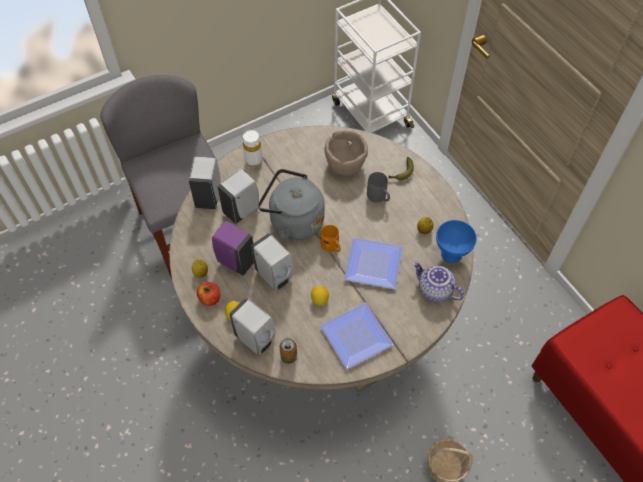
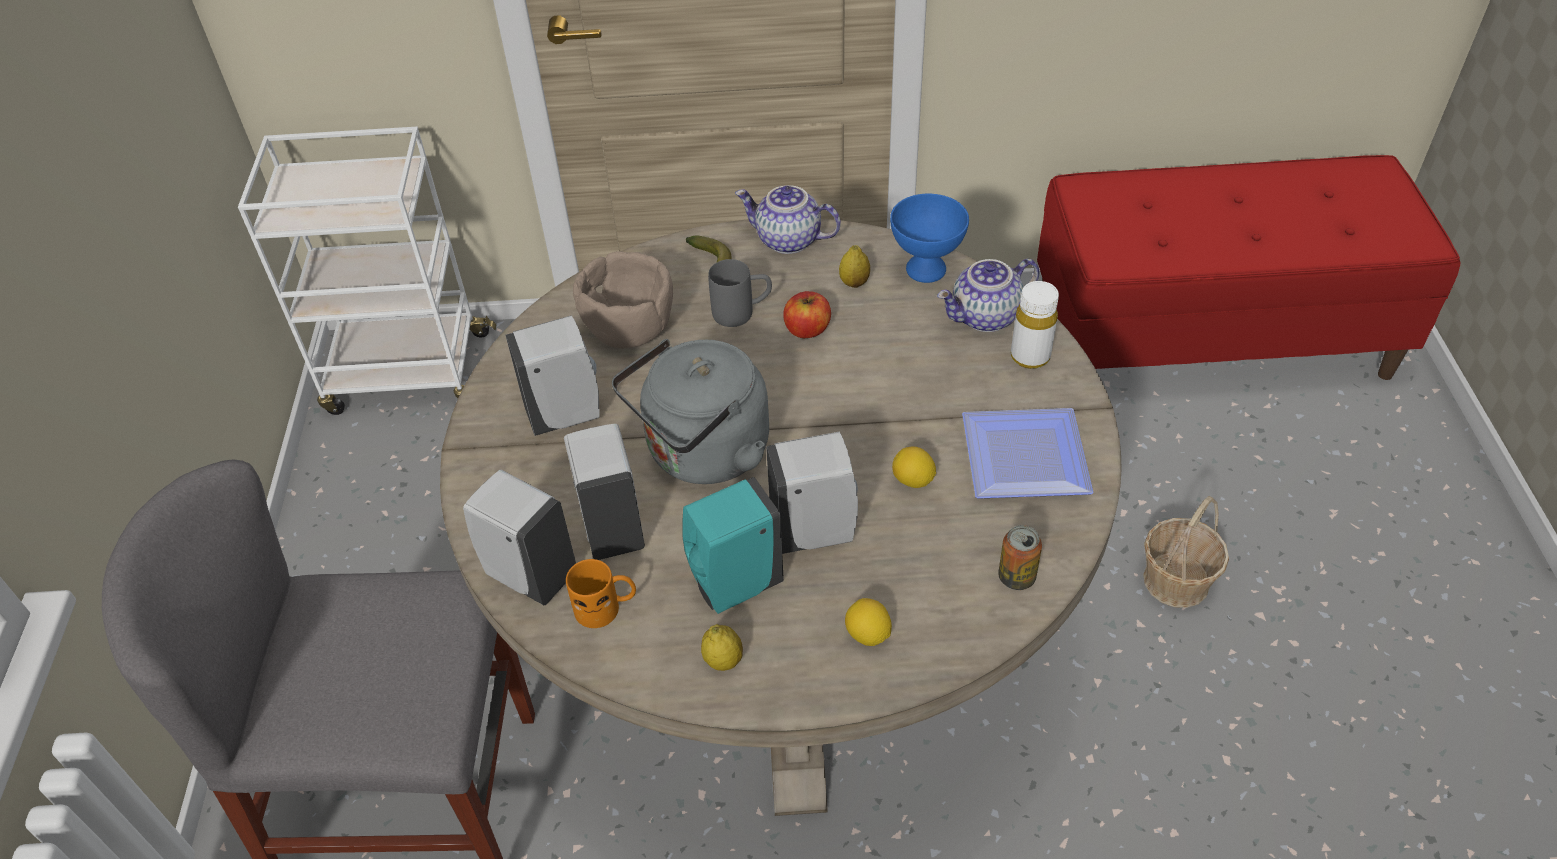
camera: 60 degrees left, 10 degrees down
(210, 298) = (799, 666): apple -> apple (807, 329)
(235, 261) = (733, 586): purple soap dispenser -> turquoise soap dispenser
(254, 160) = (500, 462): white bottle -> white bottle (1030, 356)
(256, 340) = (950, 618): white soap dispenser -> white soap dispenser (567, 414)
(332, 247) = (804, 418): orange mug -> orange mug (606, 607)
(372, 262) = (877, 375): plate -> none
(434, 194) = (787, 241): none -> teapot

